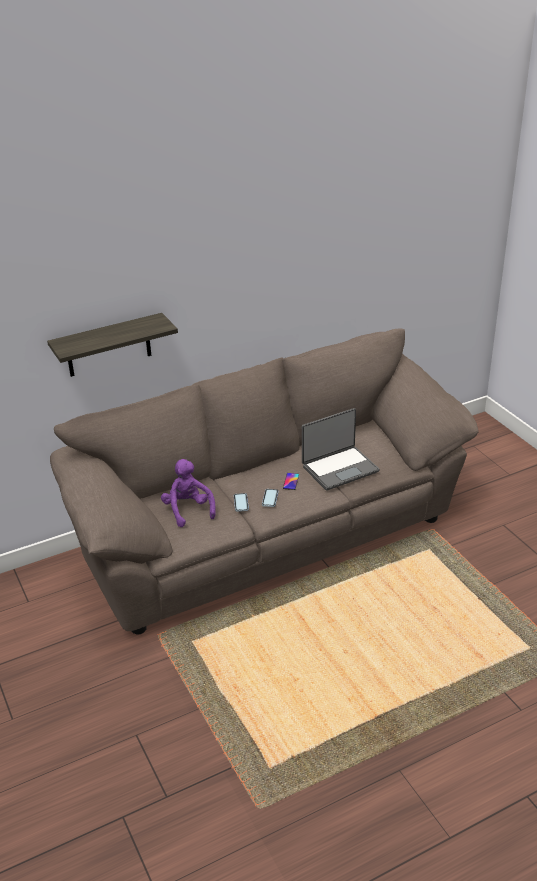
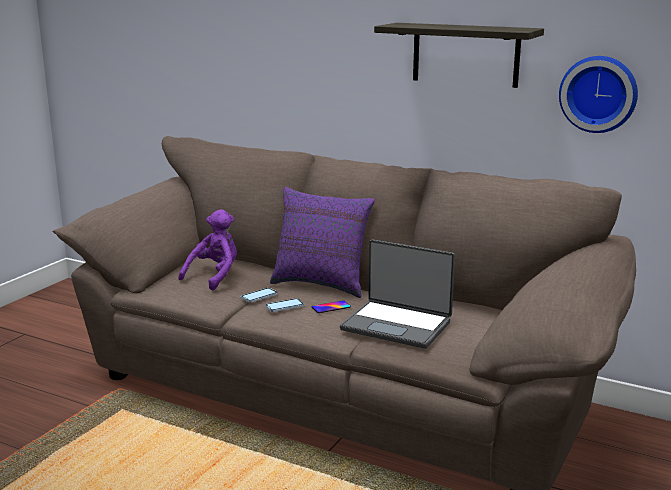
camera: 55 degrees right, 15 degrees down
(108, 346) = (257, 83): shelf -> shelf (465, 54)
(251, 472) = (320, 285): none -> purple pillow
(362, 270) = (599, 93): none -> wall clock

